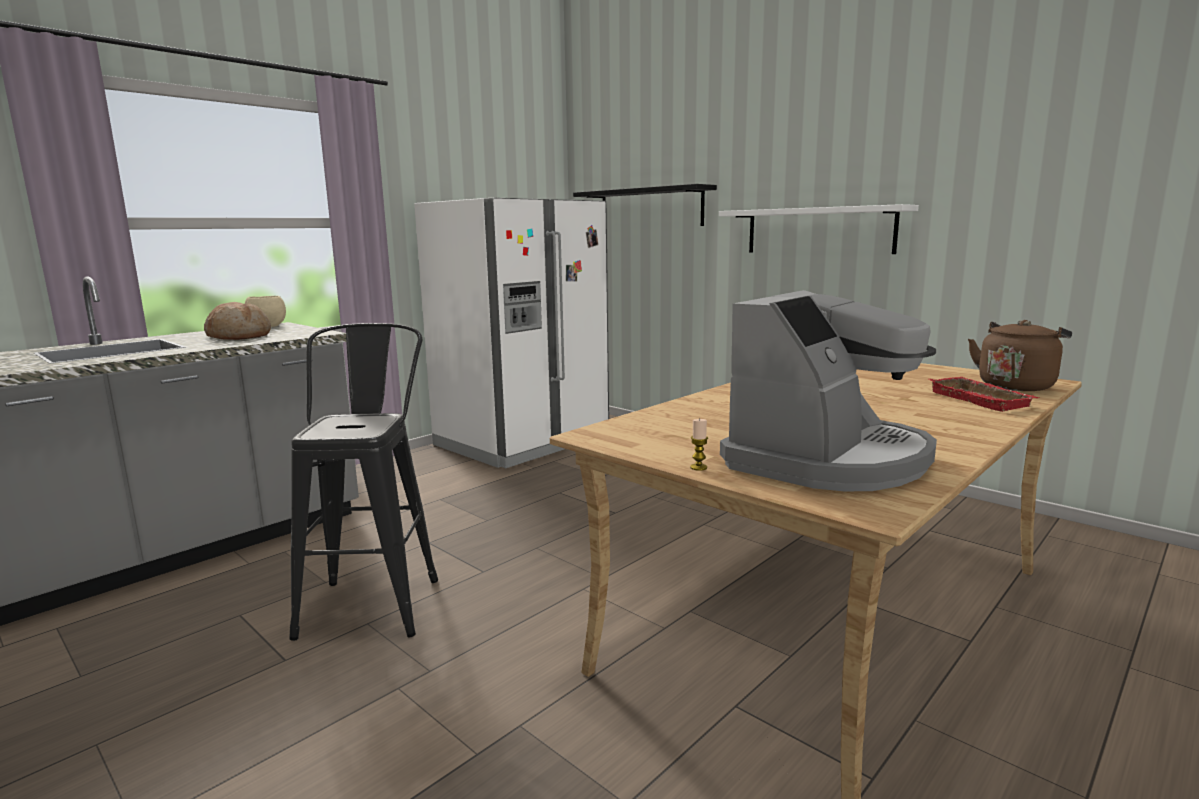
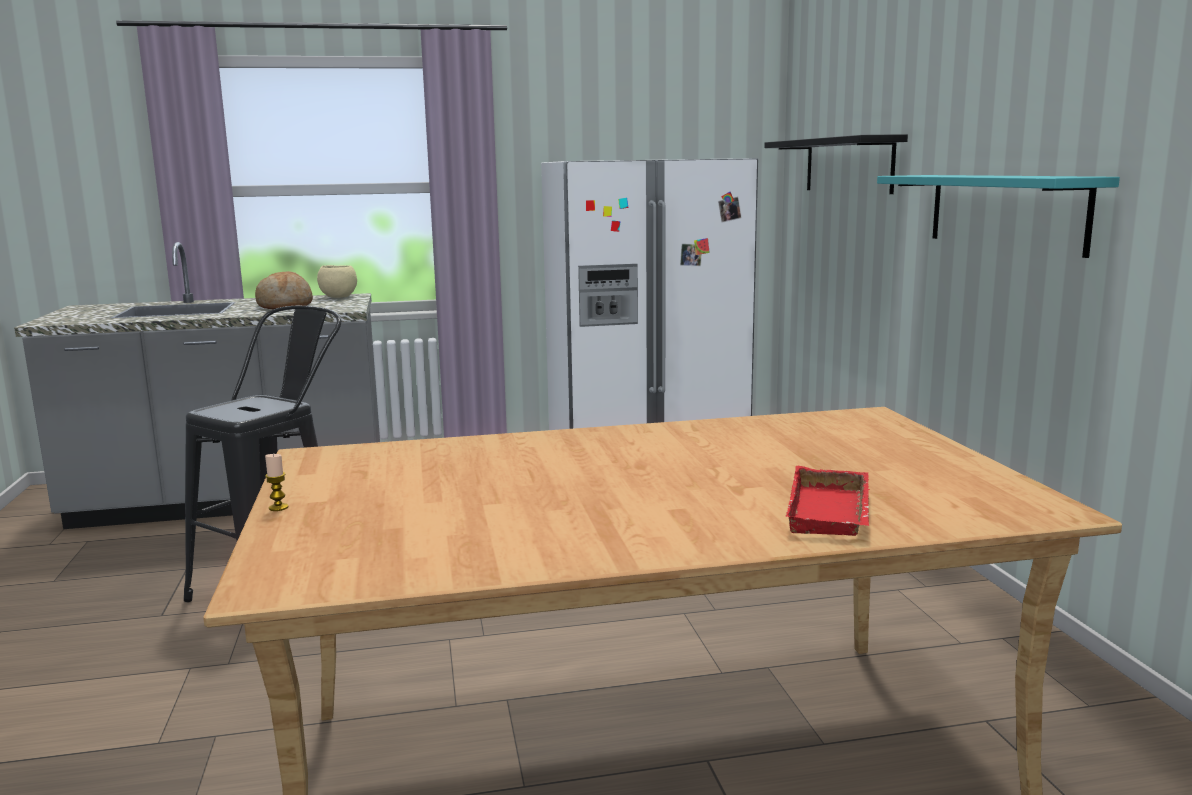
camera: 35 degrees right, 0 degrees up
(818, 231) = (1004, 211): white shelf -> turquoise shelf
(828, 459) = (399, 532): coffee machine -> none
(1016, 385) = (972, 505): brown kettle -> none

